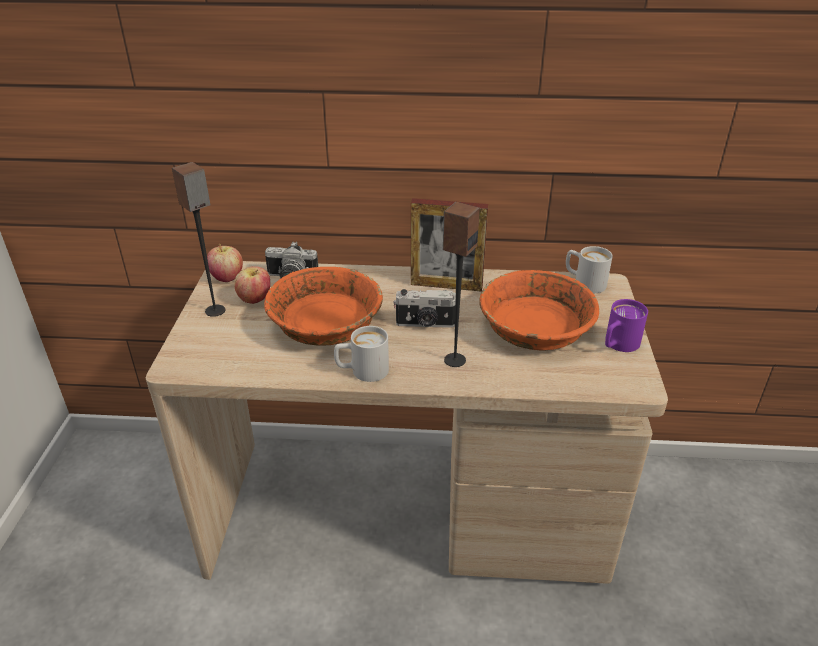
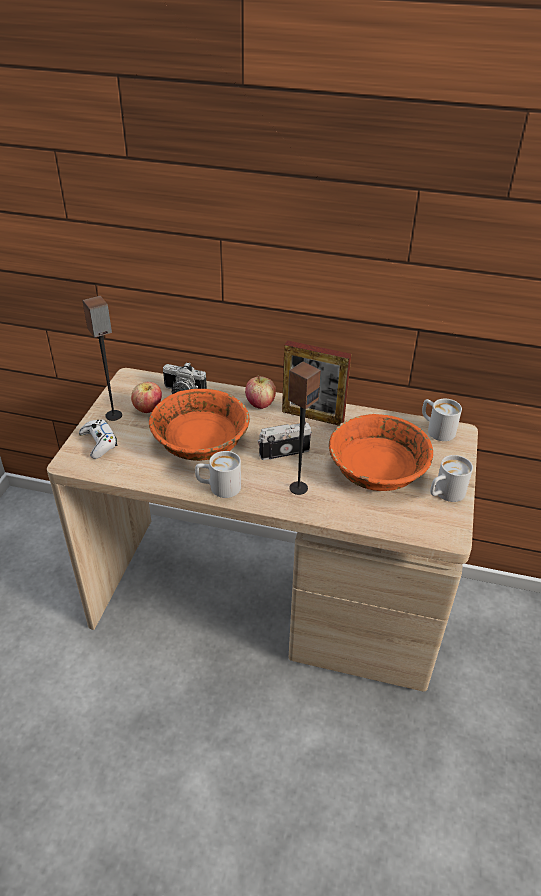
camera: 10 degrees right, 5 degrees up
(205, 342) = (99, 443): none -> white game controller
(227, 277) = (130, 385): apple -> apple (260, 404)
(425, 324) = (283, 451): camera -> camera turned 150 degrees clockwise
(618, 345) = (445, 494): purple mug -> white mug

